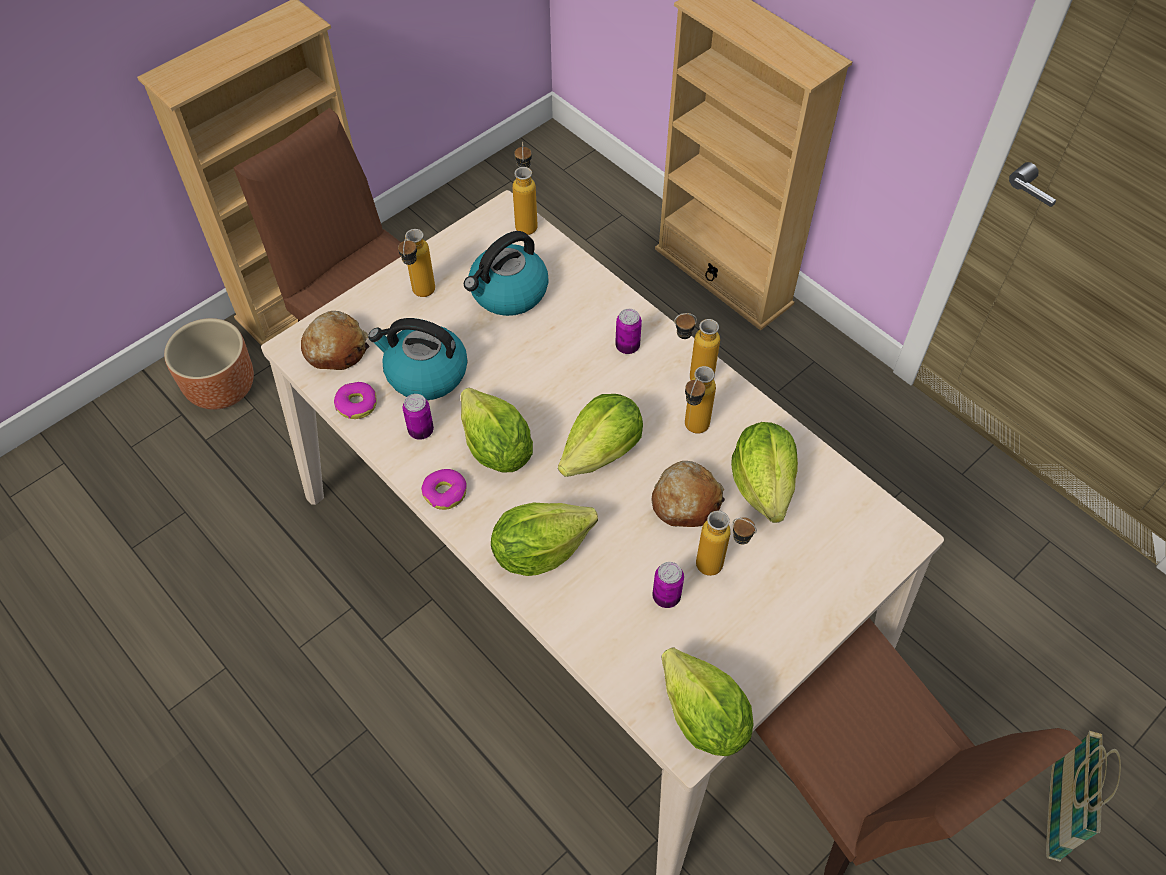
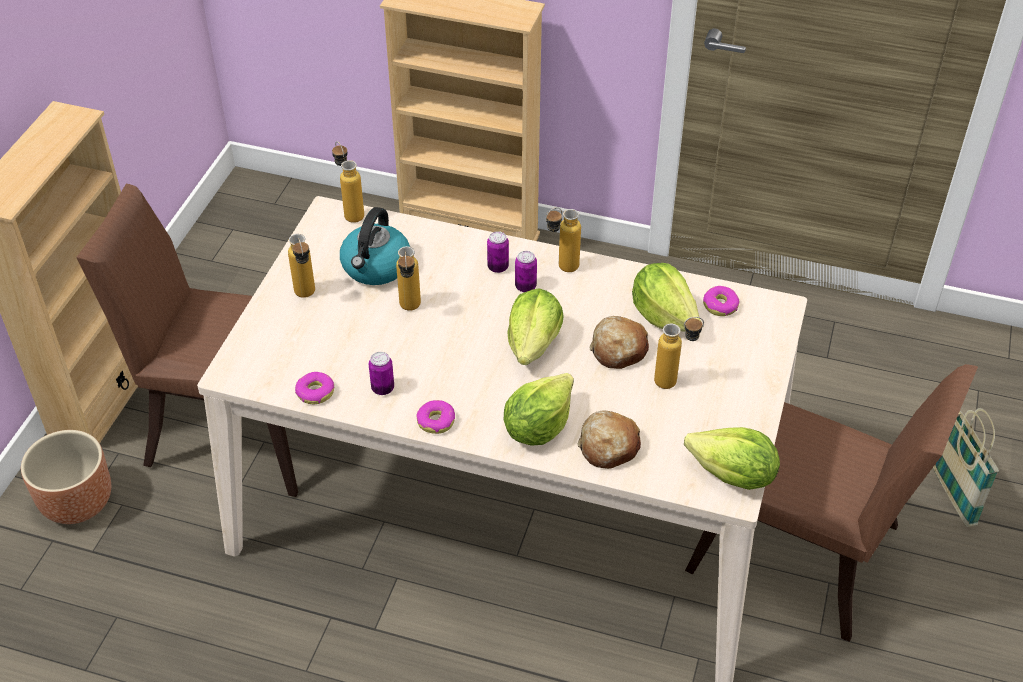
camera: 30 degrees left, 10 degrees down
(336, 349) = (265, 361): bread -> bread (608, 446)
(425, 373) = (354, 348): kettle -> none
(496, 449) = (452, 376): lettuce -> none
(666, 597) = (651, 415): can -> can (525, 286)
(692, 432) = (589, 303): bottle -> bottle (410, 310)
(835, 502) = (720, 306): none -> donut

